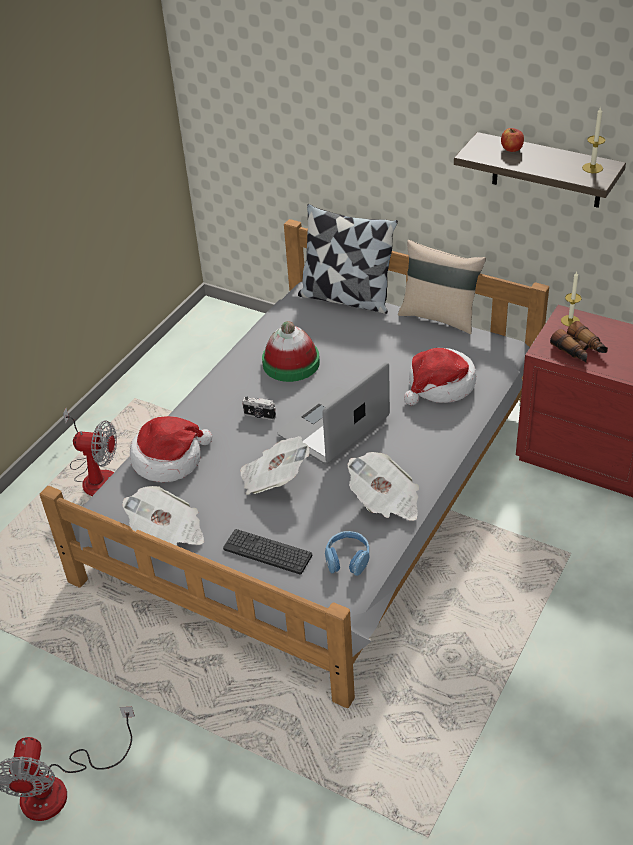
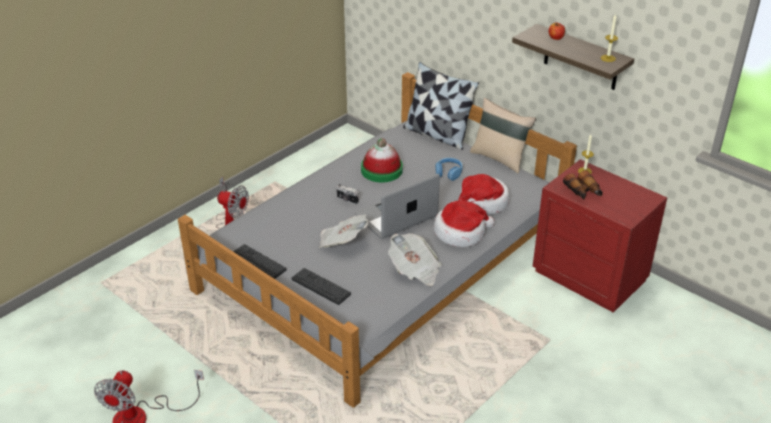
camera: 10 degrees right, 5 degrees down
(168, 533) = (258, 262): newspaper -> keyboard
(169, 459) = (275, 216): hat -> hat (461, 232)
(347, 559) = (374, 301): blue headphones -> blue headphones (448, 173)

